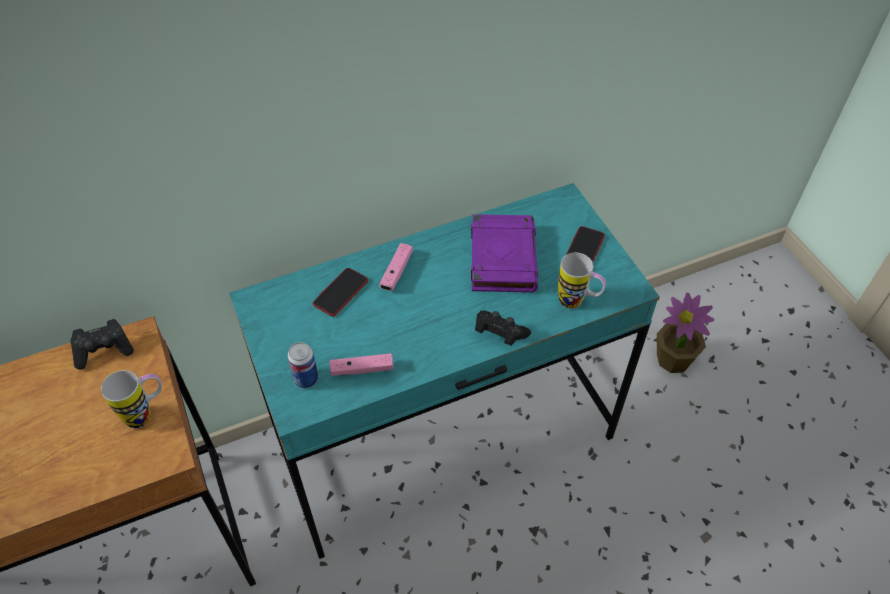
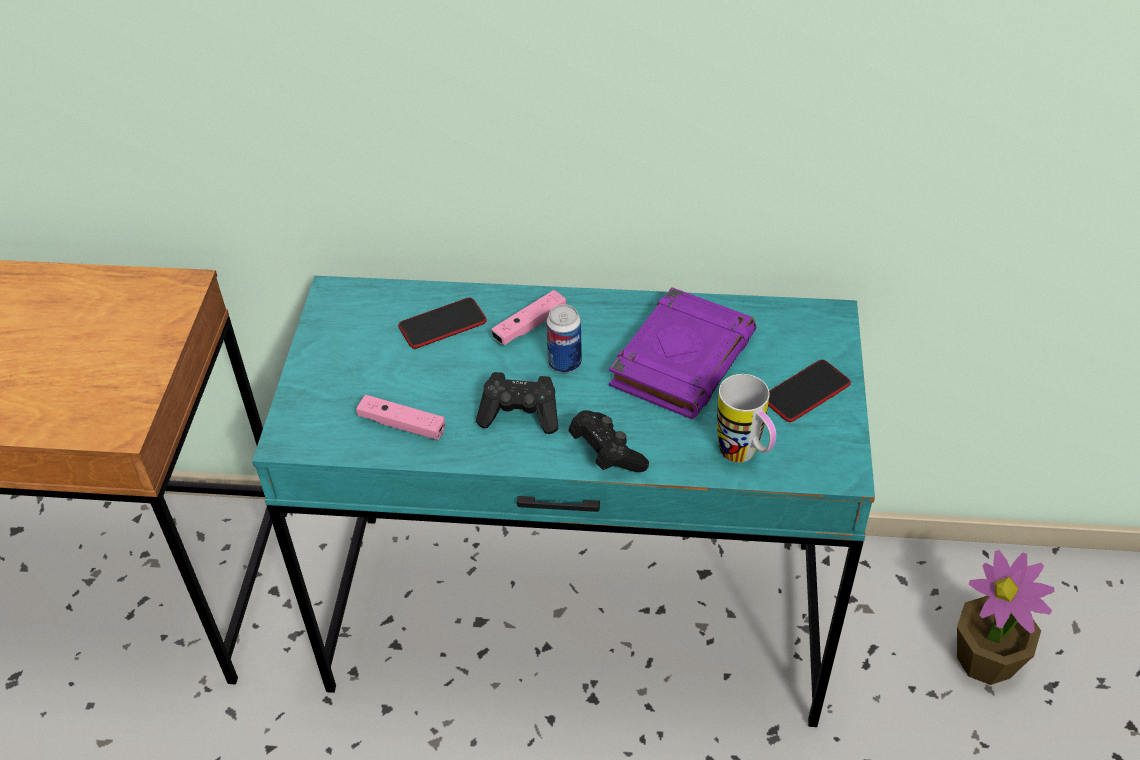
camera: 30 degrees right, 5 degrees down
(104, 350) = (138, 287): black game controller -> black game controller (520, 414)
(147, 413) = (131, 373): mug -> none
(306, 379) = (329, 408): can -> can (565, 363)

